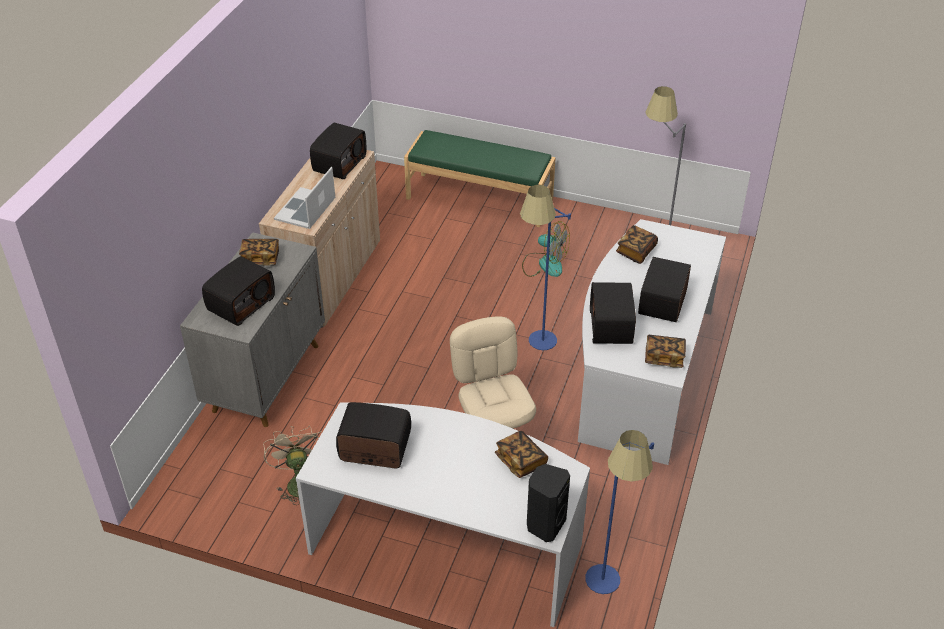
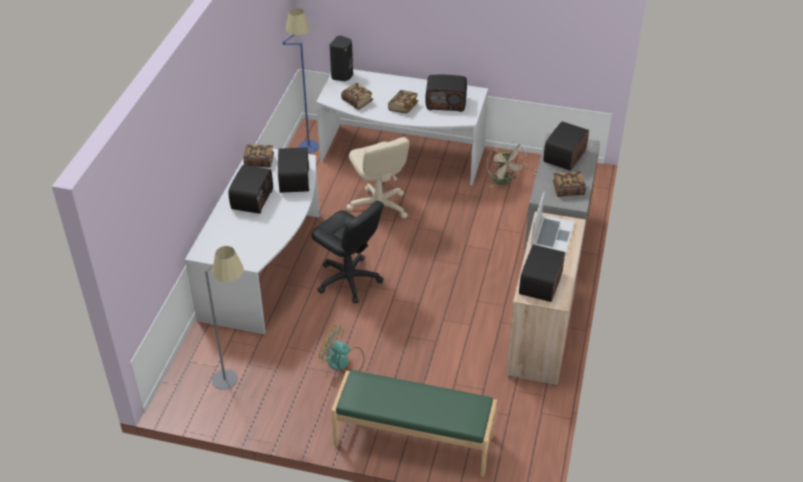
camera: 175 degrees right, 0 degrees up
(537, 348) = (348, 280): blue floor lamp -> black office chair
(636, 251) = (266, 240): book -> book (403, 107)

